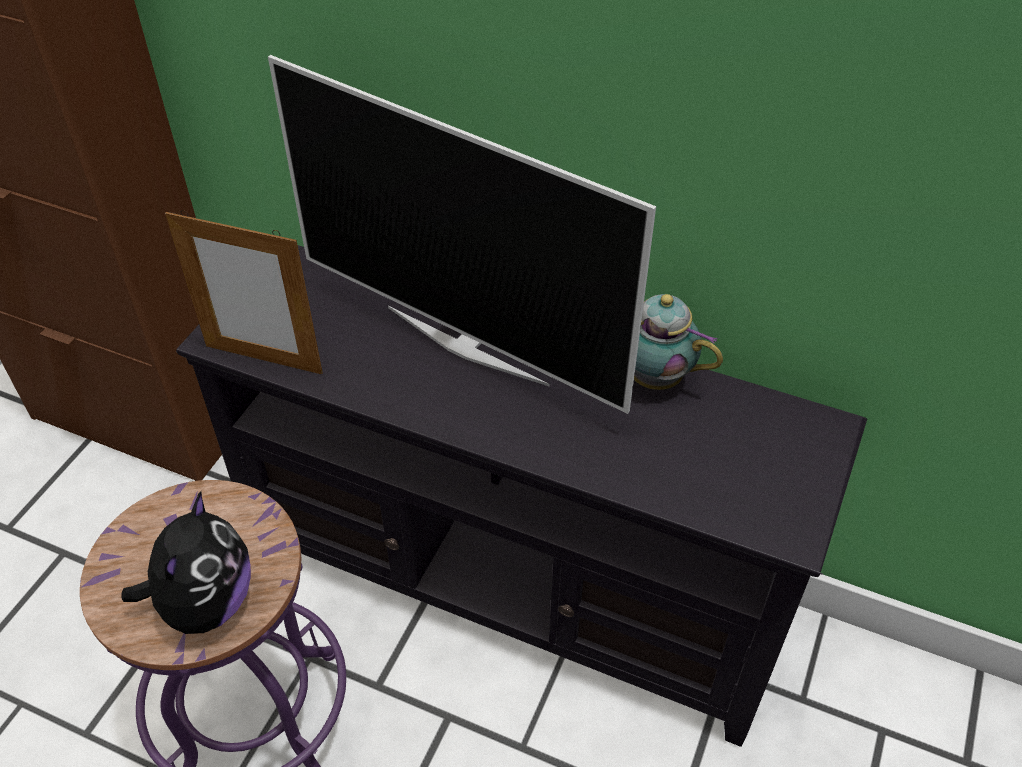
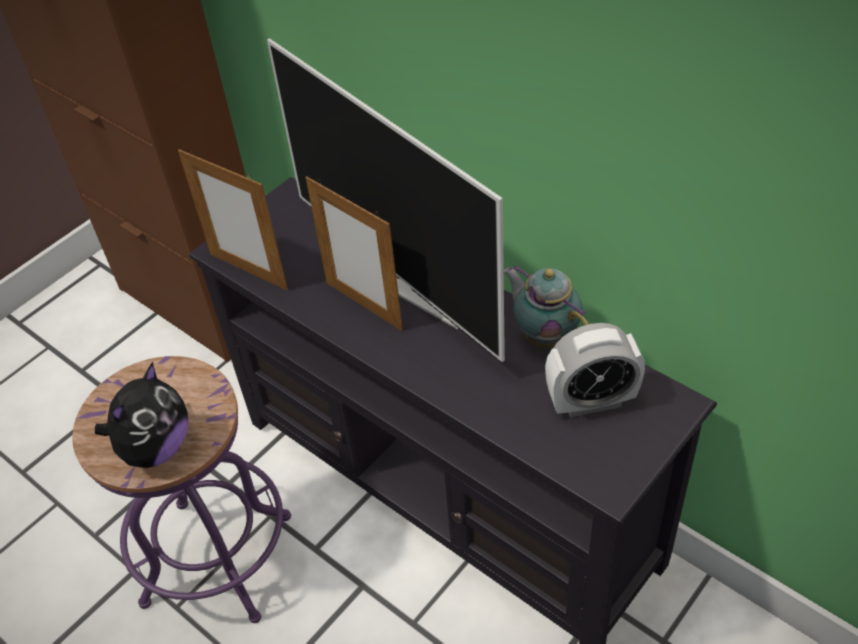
camera: 20 degrees right, 0 degrees up
(425, 377) = (364, 305): none -> picture frame
(733, 442) = (591, 401): none -> alarm clock

